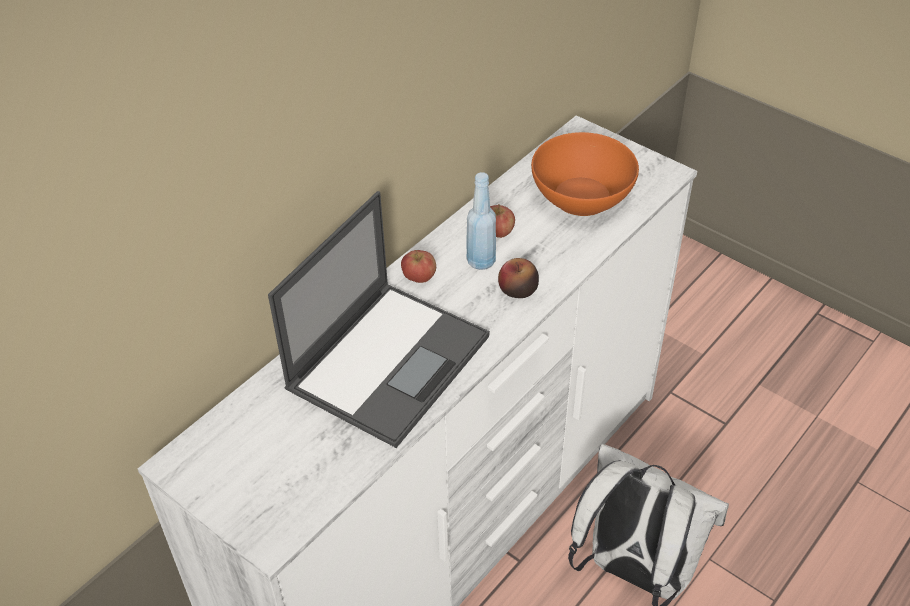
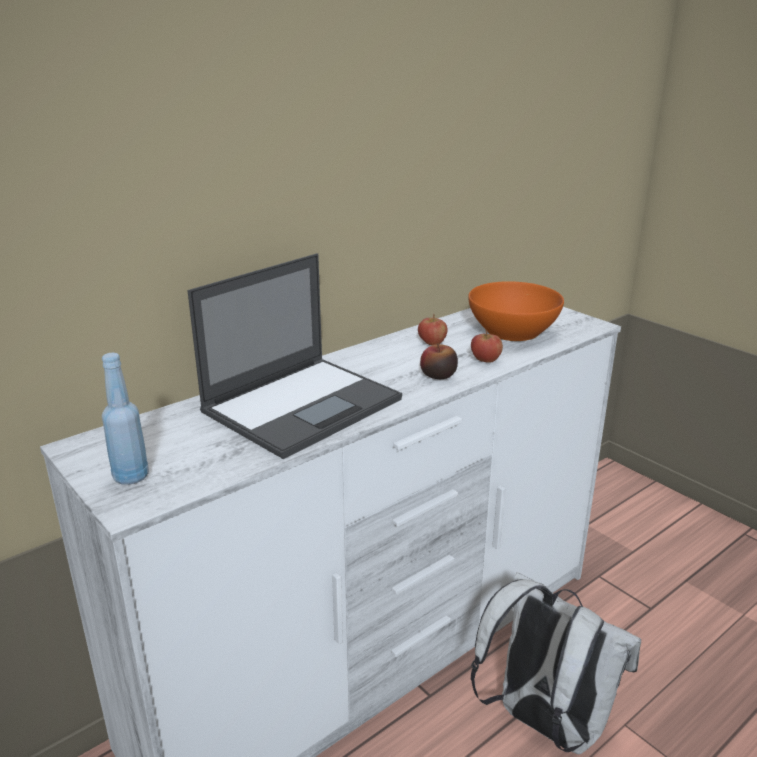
camera: 10 degrees right, 20 degrees down
(419, 278) = (352, 361): apple -> apple (485, 360)
(481, 261) = (411, 357): blue bottle -> blue bottle (131, 476)

